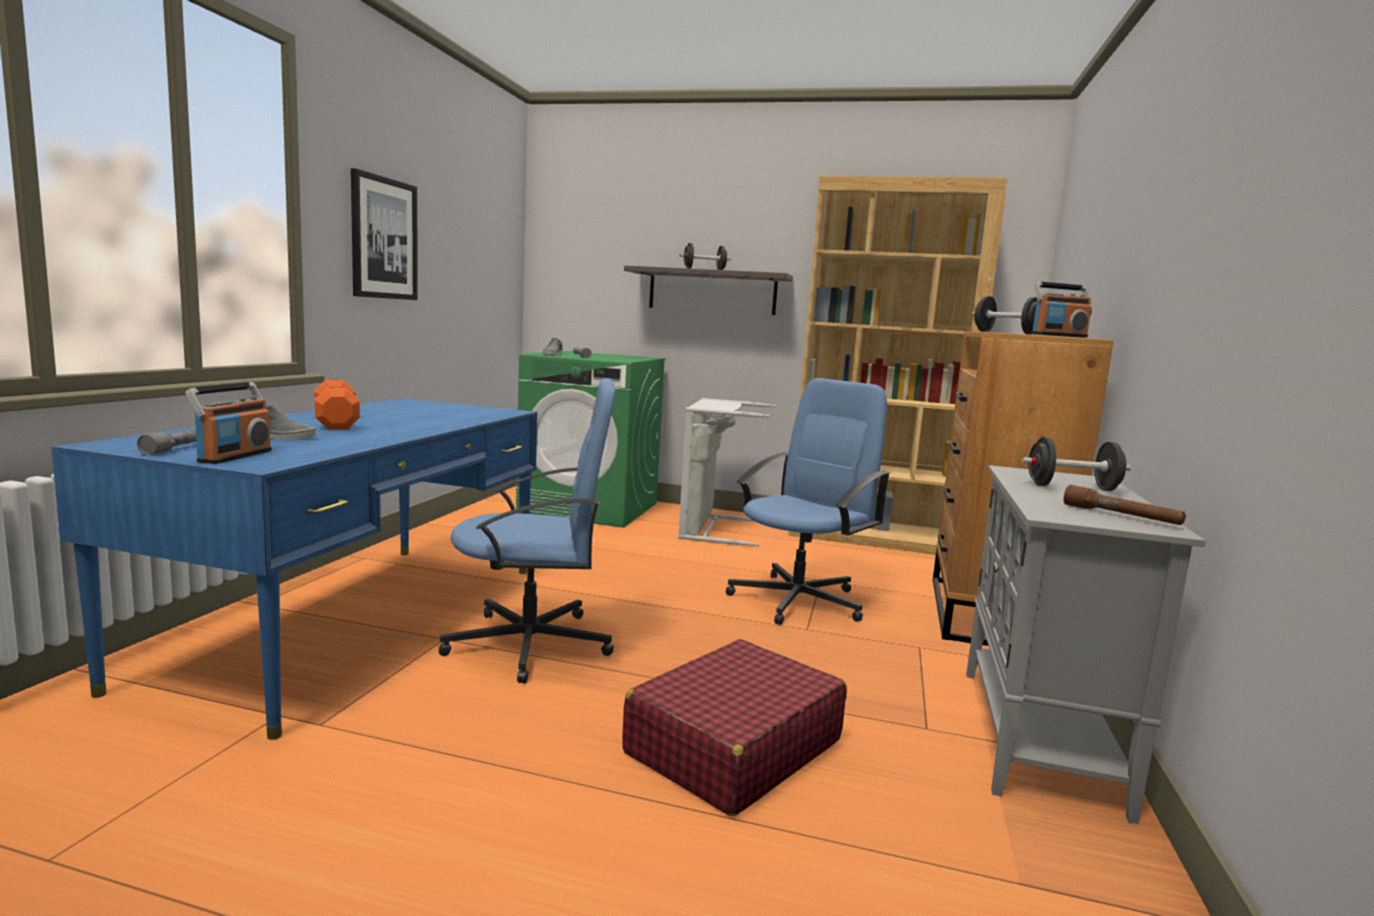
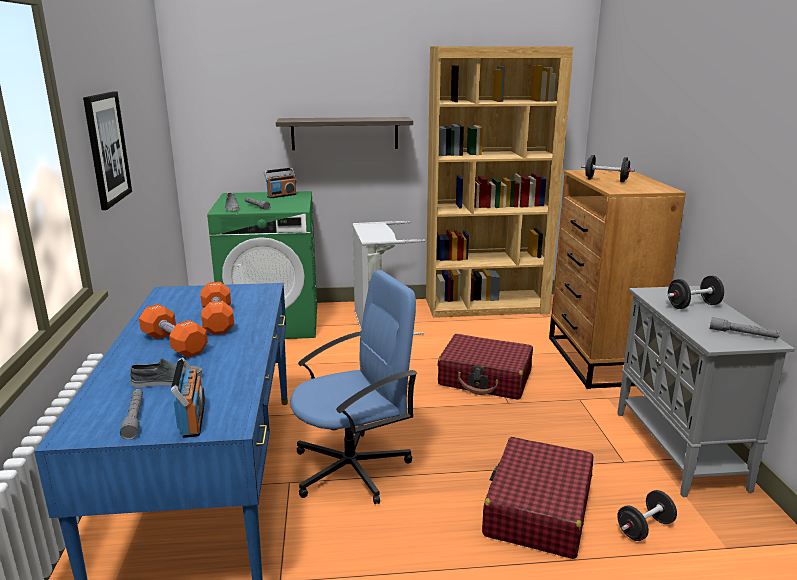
camera: 20 degrees left, 10 degrees up
(414, 418) = (218, 320): none -> orange dumbbell
(704, 270) = (341, 119): black dumbbell -> black dumbbell (644, 528)
(799, 600) = (485, 378): blue office chair -> red suitcase
(1058, 336) = (647, 187): radio -> radio (281, 196)
(1121, 516) = (743, 334): brown flashlight -> grey flashlight

